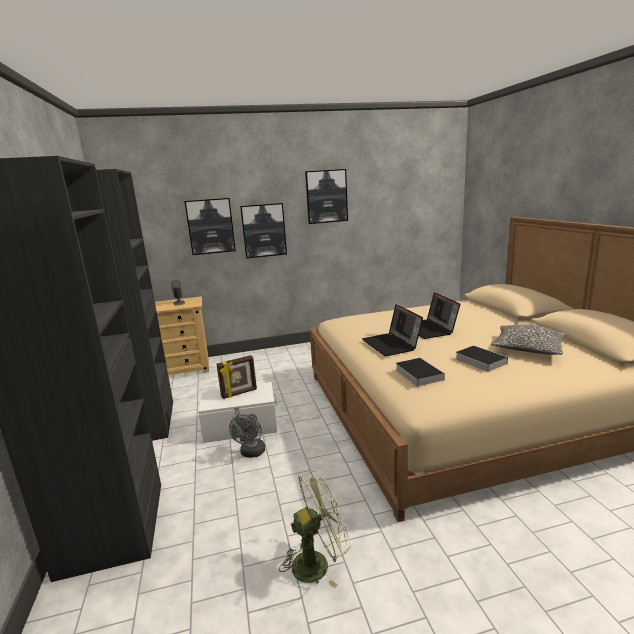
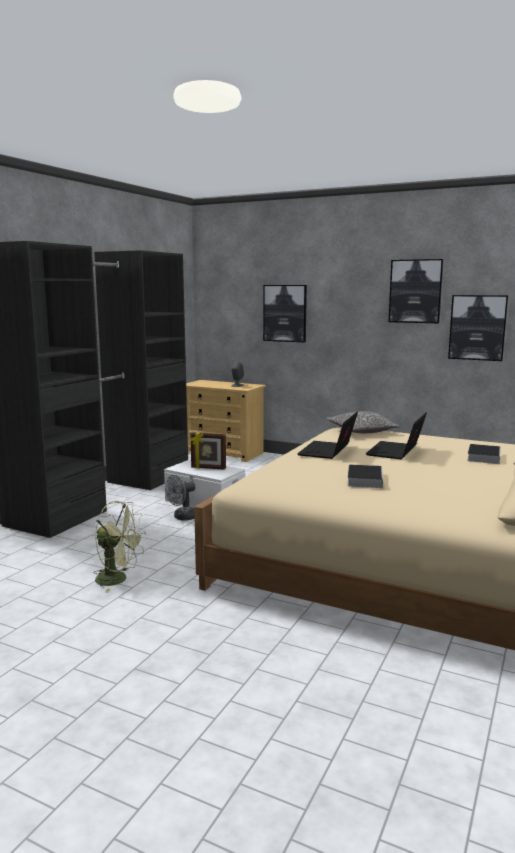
camera: 40 degrees right, 5 degrees down
(264, 230) = (337, 324): picture -> picture (477, 327)
(417, 374) = (288, 470): book -> book (483, 456)
(527, 348) = (442, 487): pillow -> pillow (361, 431)

